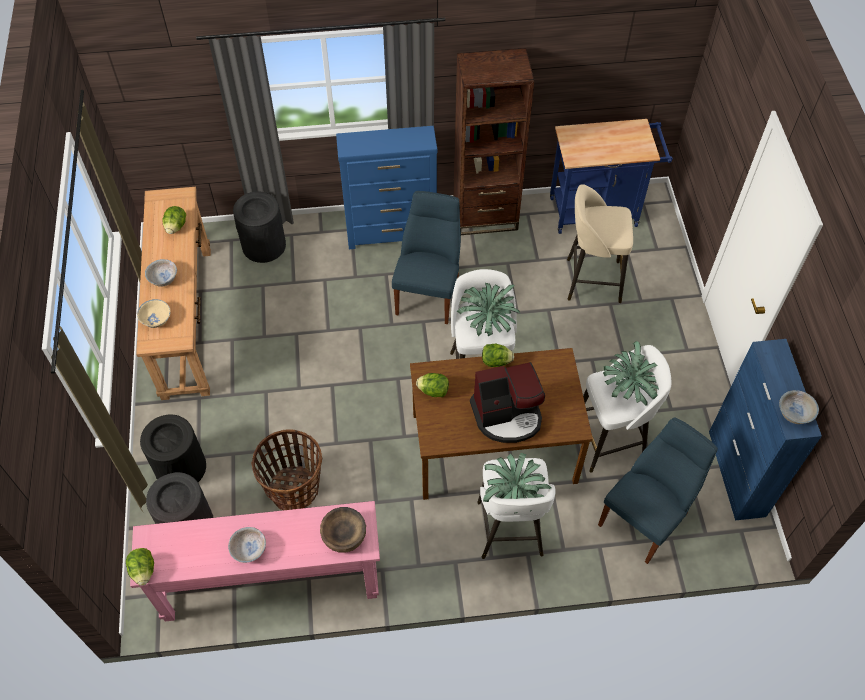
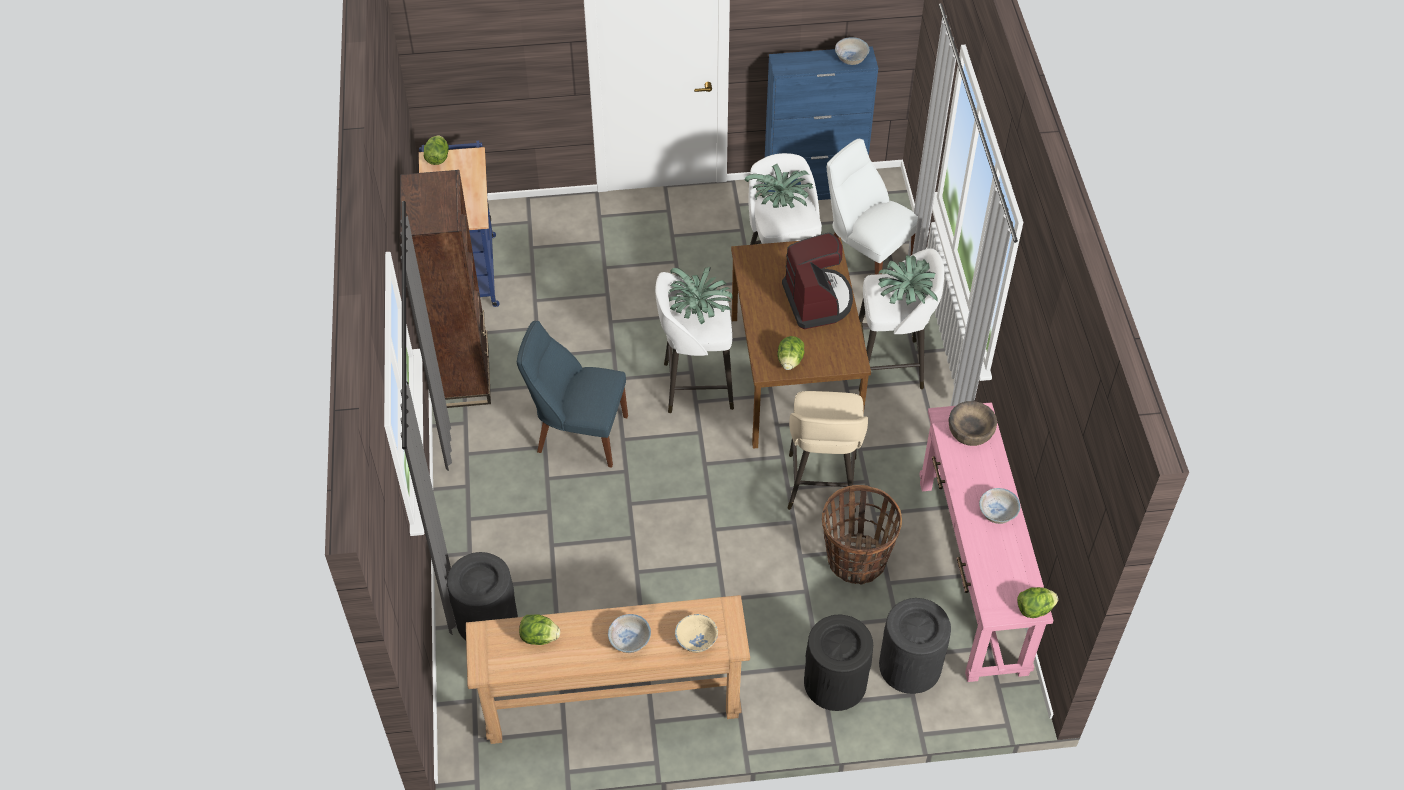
camera: 90 degrees left, 5 degrees down
(392, 234) = (481, 473): blue dresser -> none
(496, 361) = (750, 308): lettuce -> lettuce (437, 158)
(591, 280) = (570, 281): beige stool -> beige stool (821, 485)
(646, 516) = (865, 259): blue chair -> white chair

